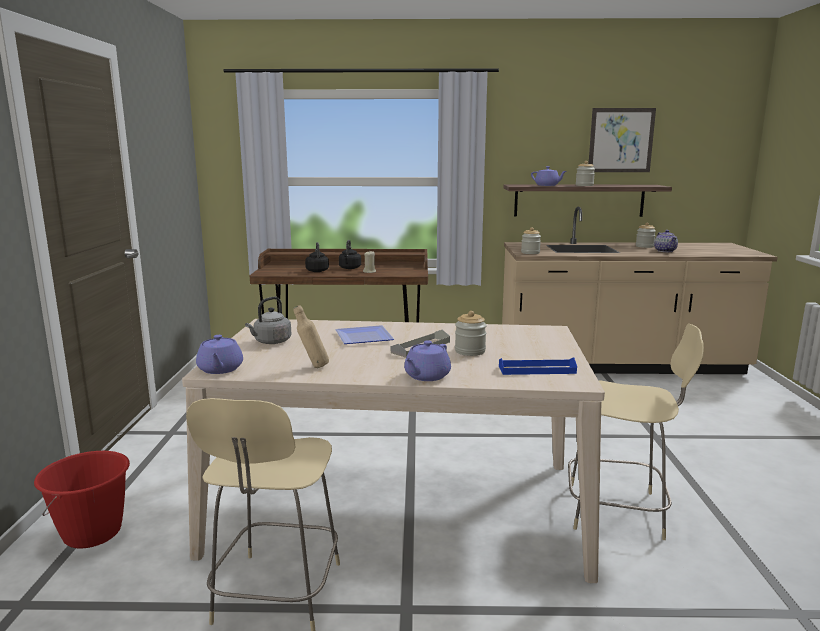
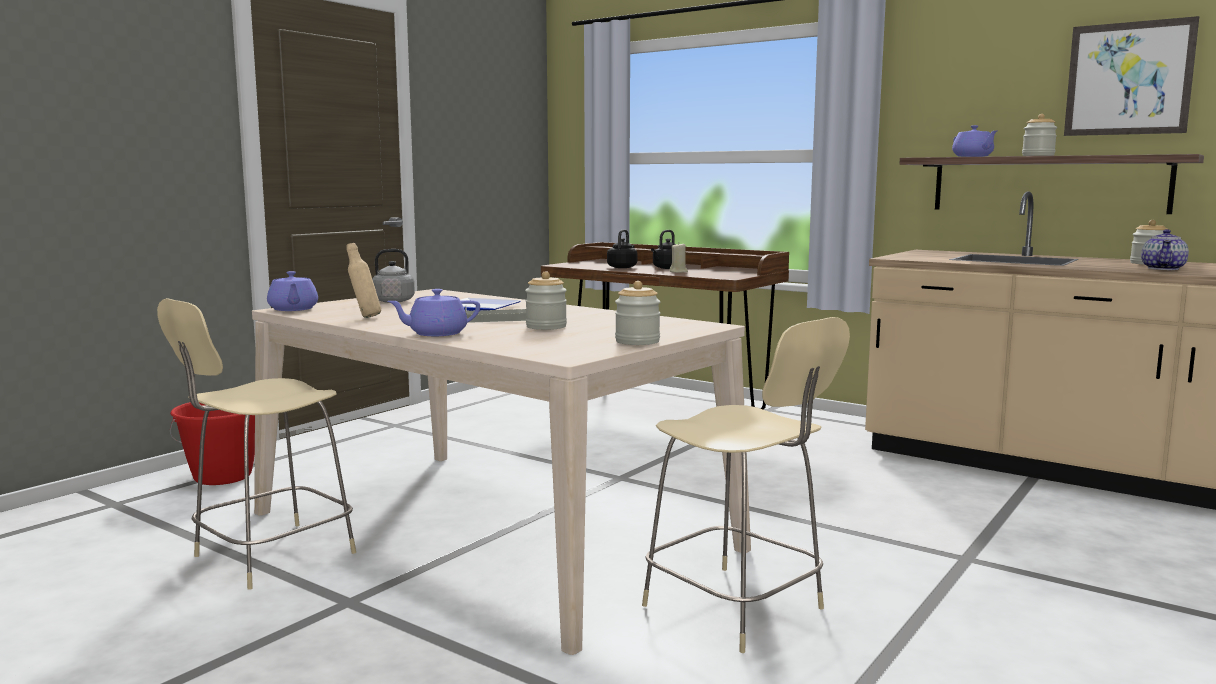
camera: 35 degrees right, 5 degrees down
(220, 369) = (293, 309): purple teapot -> purple teapot turned 45 degrees counterclockwise
(530, 253) = (904, 257): jar -> jar (637, 341)
(537, 370) = (561, 345): blue tray -> none

